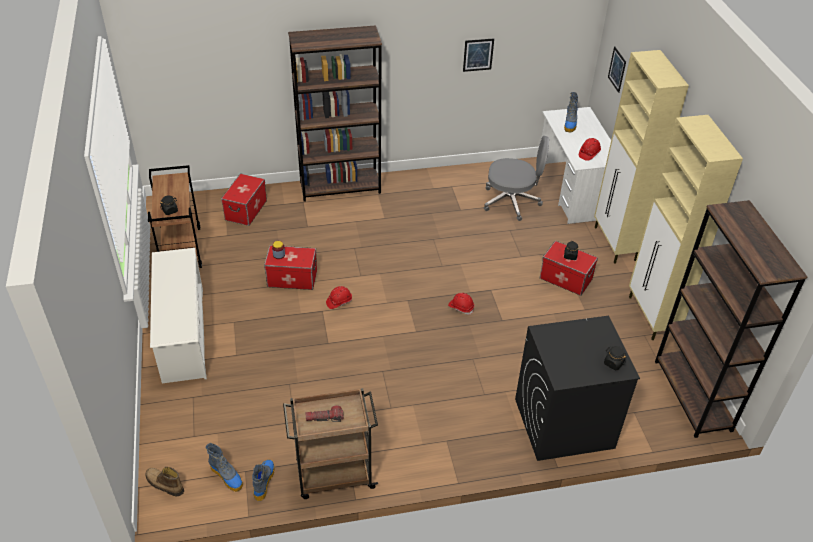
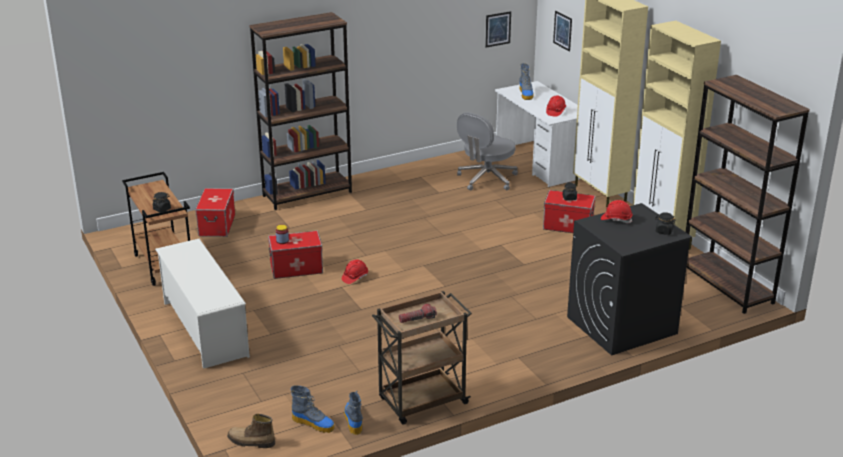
camera: 15 degrees left, 15 degrees down
(461, 307) = (479, 262): red hard hat -> red hard hat (616, 219)
(478, 55) = (428, 36): picture -> picture (498, 29)
(512, 202) = (486, 179): grey office chair -> grey office chair turned 135 degrees clockwise

